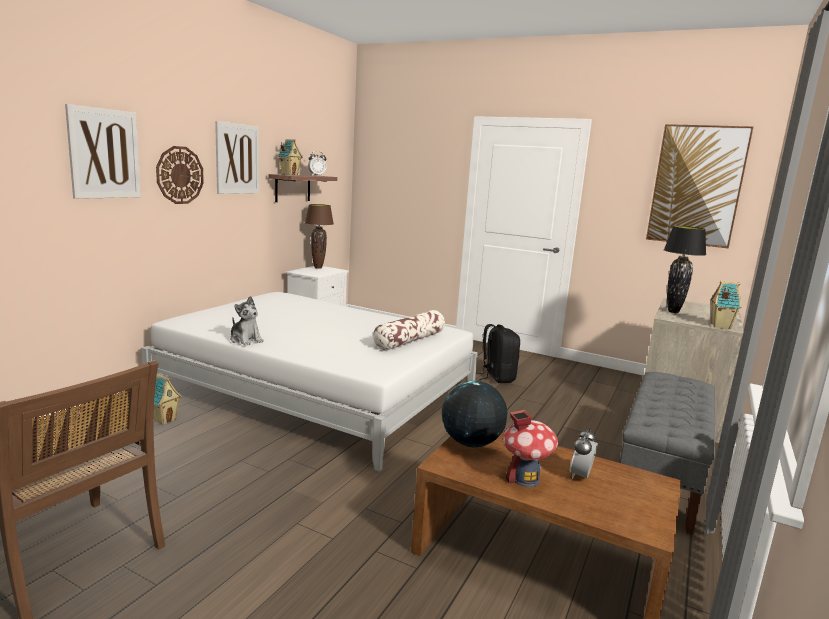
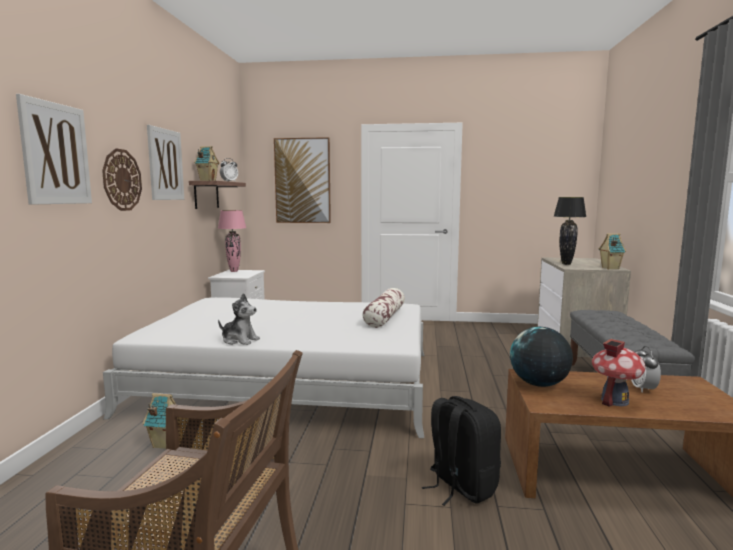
camera: 20 degrees left, 5 degrees down
(318, 267) = (234, 271): brown table lamp -> pink table lamp
(497, 377) = (429, 343): black backpack -> black backpack (460, 486)
(696, 186) = (548, 170): picture -> picture (302, 181)

